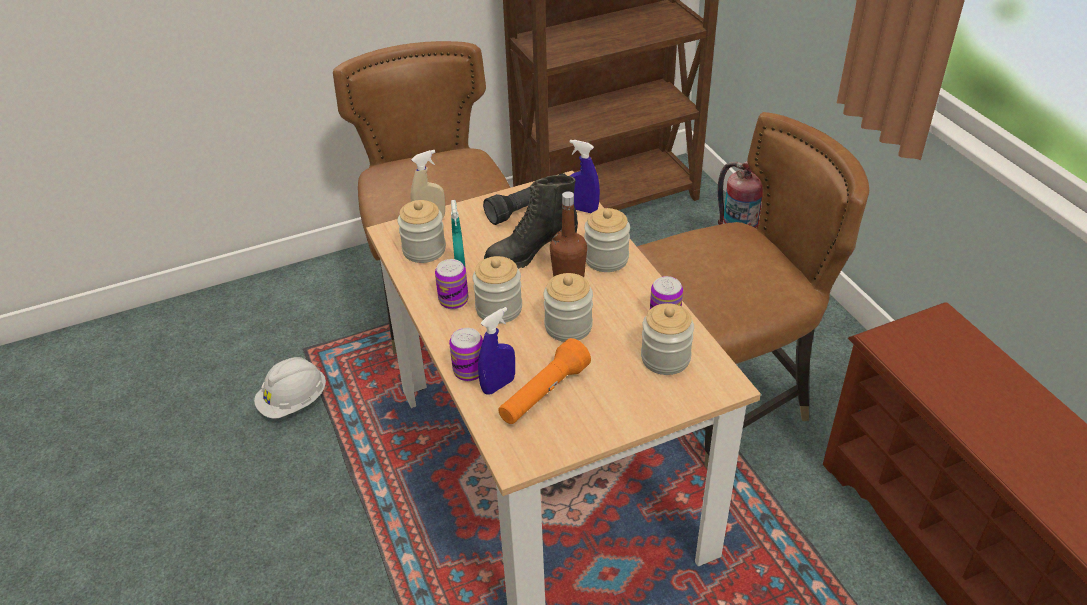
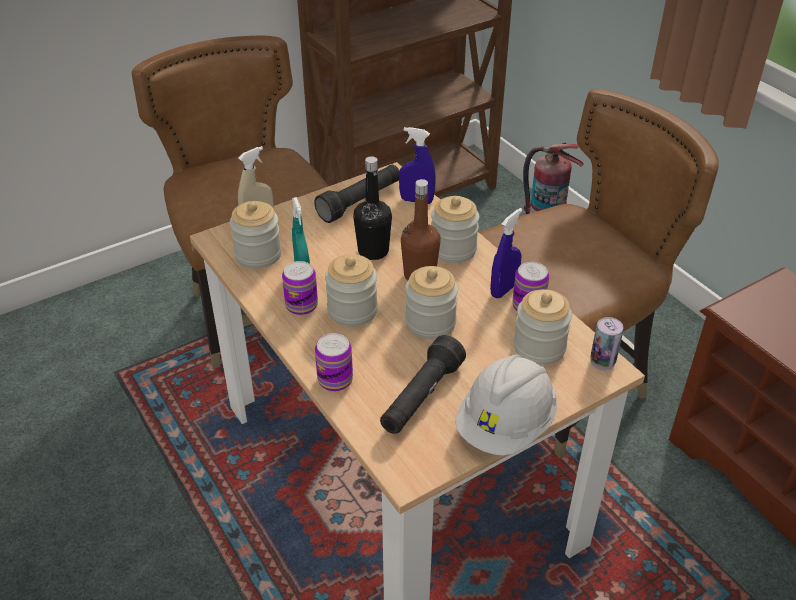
camera: 10 degrees left, 0 degrees up
(294, 402) = (113, 430): white hard hat -> white hard hat (506, 426)
(498, 385) = (370, 393): blue spray bottle -> blue spray bottle (504, 289)
(530, 255) = (373, 251): black boot -> black bottle
(543, 394) = (421, 397): orange flashlight -> black flashlight
(722, 377) = (602, 361): none -> can

